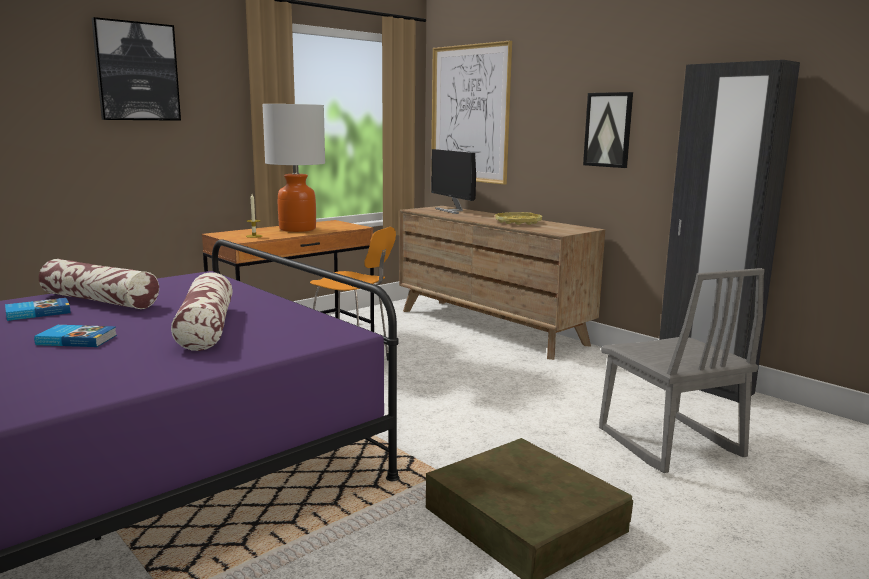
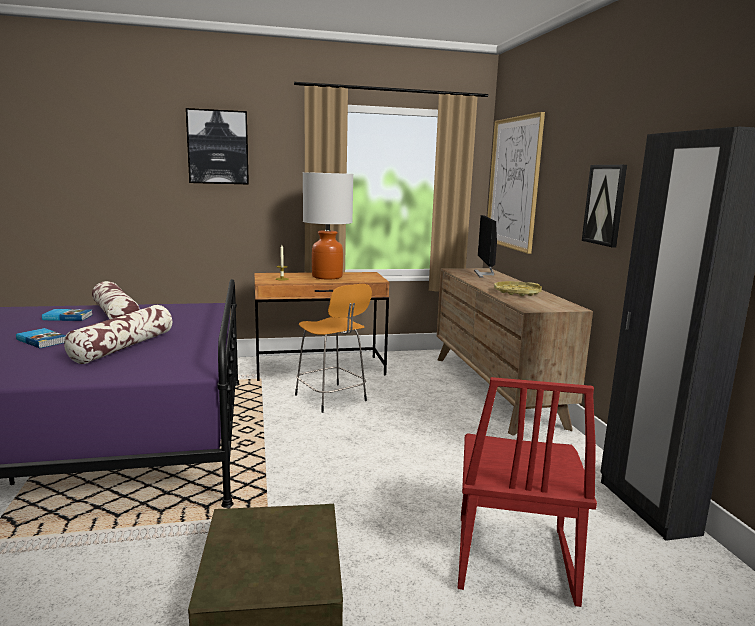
camera: 30 degrees right, 0 degrees up
(668, 444) = (512, 559): grey chair -> red chair

